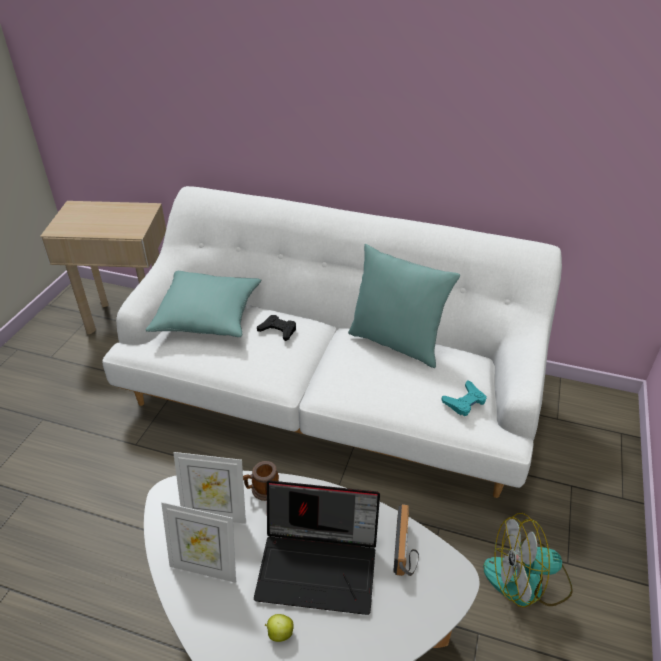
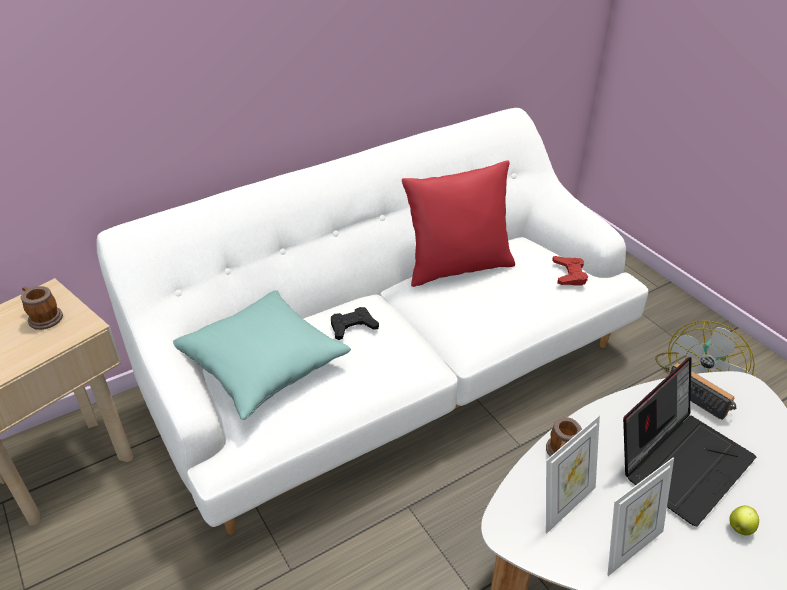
camera: 50 degrees left, 0 degrees up
(128, 218) = (43, 317): none -> mug
(396, 342) = (457, 267): turquoise pillow -> red pillow
(464, 402) = (569, 274): turquoise game controller -> red game controller

